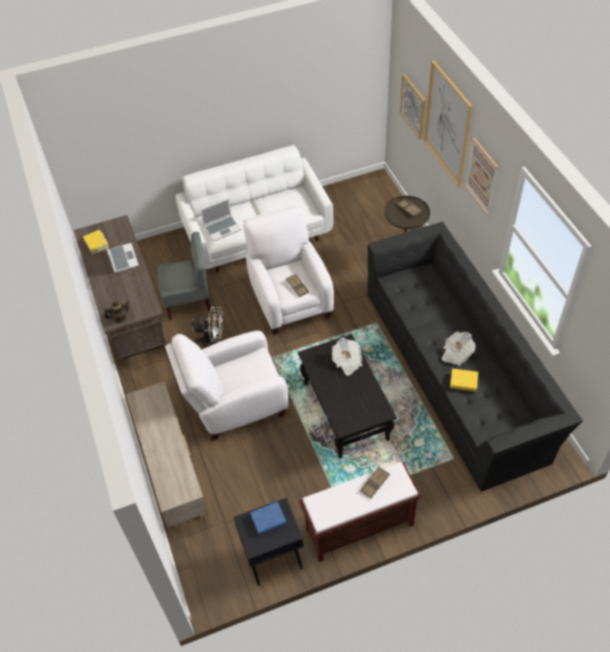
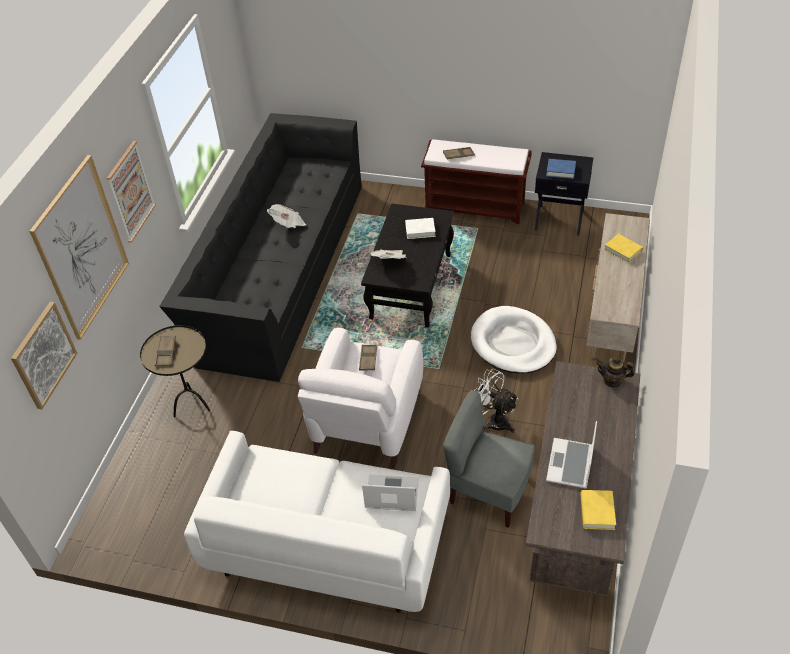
camera: 145 degrees left, 5 degrees down
(234, 403) = (513, 343): white armchair -> white dog bed
(349, 402) = (420, 230): none -> white book
(463, 382) = (308, 202): yellow book -> yellow book (623, 250)

